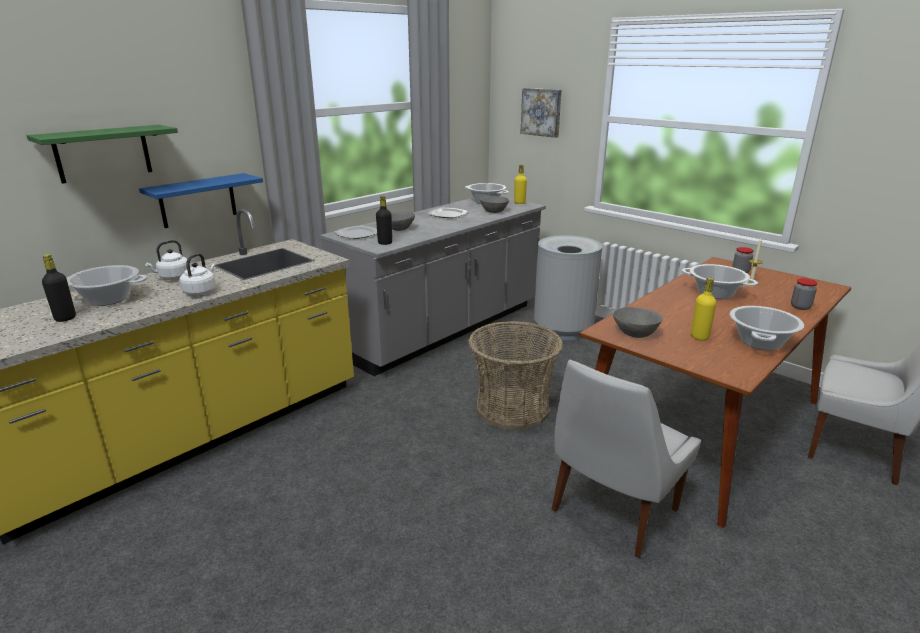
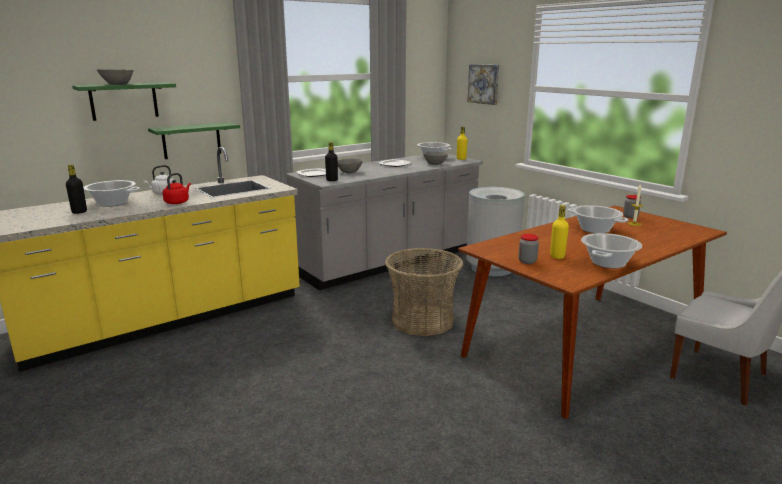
camera: 10 degrees right, 5 degrees down
(198, 200) = (191, 140): blue shelf -> green shelf
(201, 291) = (178, 202): white kettle -> red kettle
(611, 512) = (473, 398): white chair -> none
(635, 333) = (504, 251): grey bowl -> grey bowl (118, 84)
(800, 307) = (665, 242): jar -> jar (527, 261)

